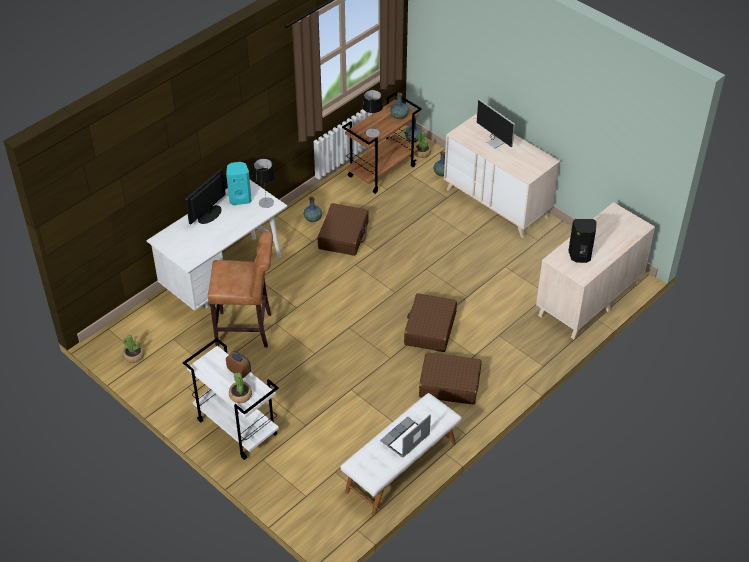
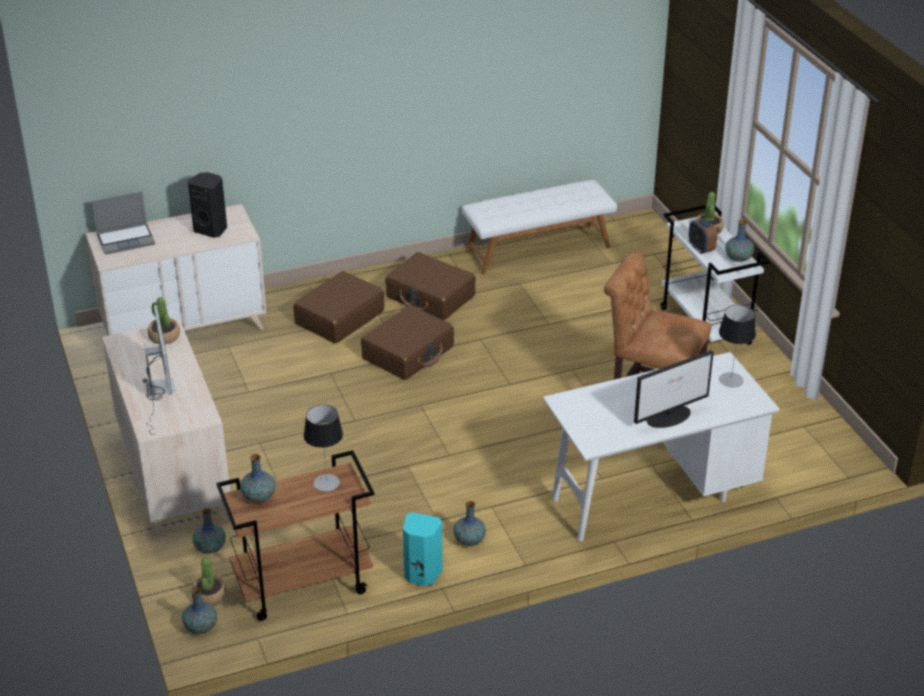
camera: 155 degrees left, 10 degrees down
(134, 356) = (817, 434): potted plant -> potted plant (164, 336)
(208, 371) = (738, 258): none -> vase
(240, 198) = (610, 426): turquoise speaker -> turquoise speaker (421, 575)
(266, 202) = (573, 408): table lamp -> table lamp (731, 380)
(343, 235) = (438, 500): brown suitcase -> brown suitcase (339, 318)
(405, 439) = (537, 199): laptop -> laptop (126, 239)

